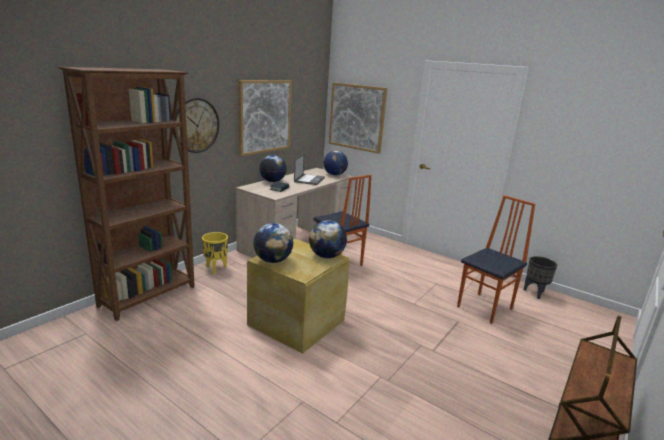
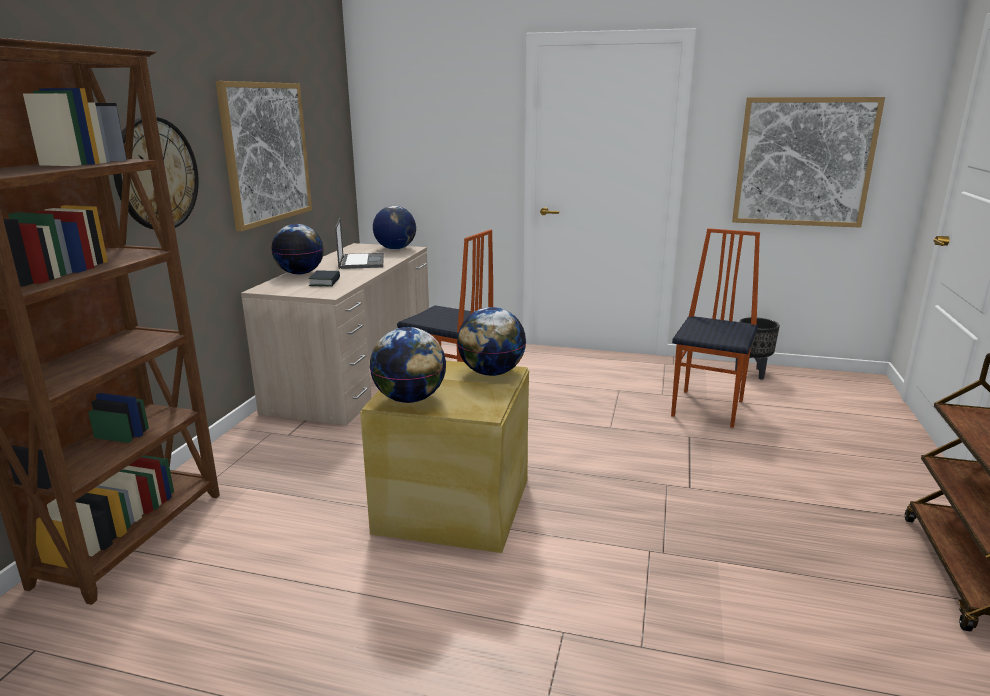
camera: 20 degrees left, 0 degrees up
(215, 269) = (239, 453): yellow planter -> none
(357, 117) = (414, 144): picture -> picture (803, 162)

